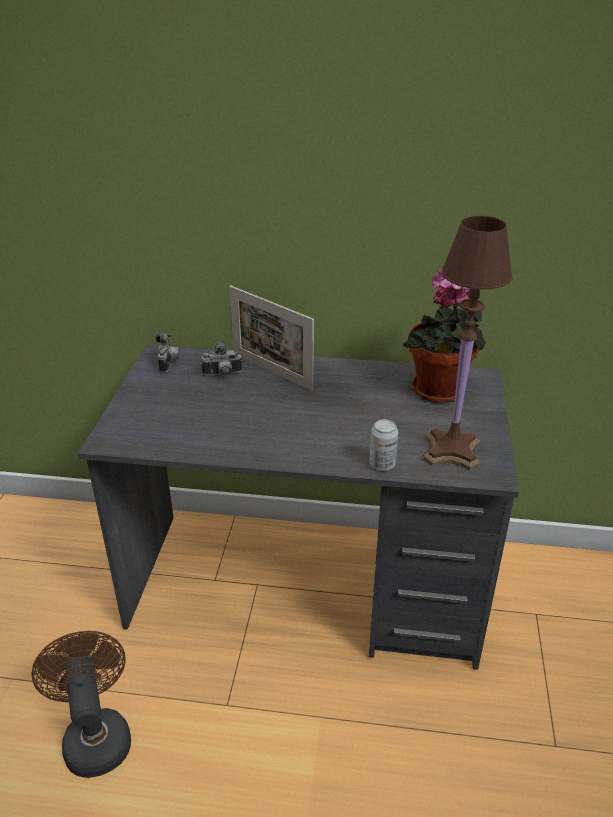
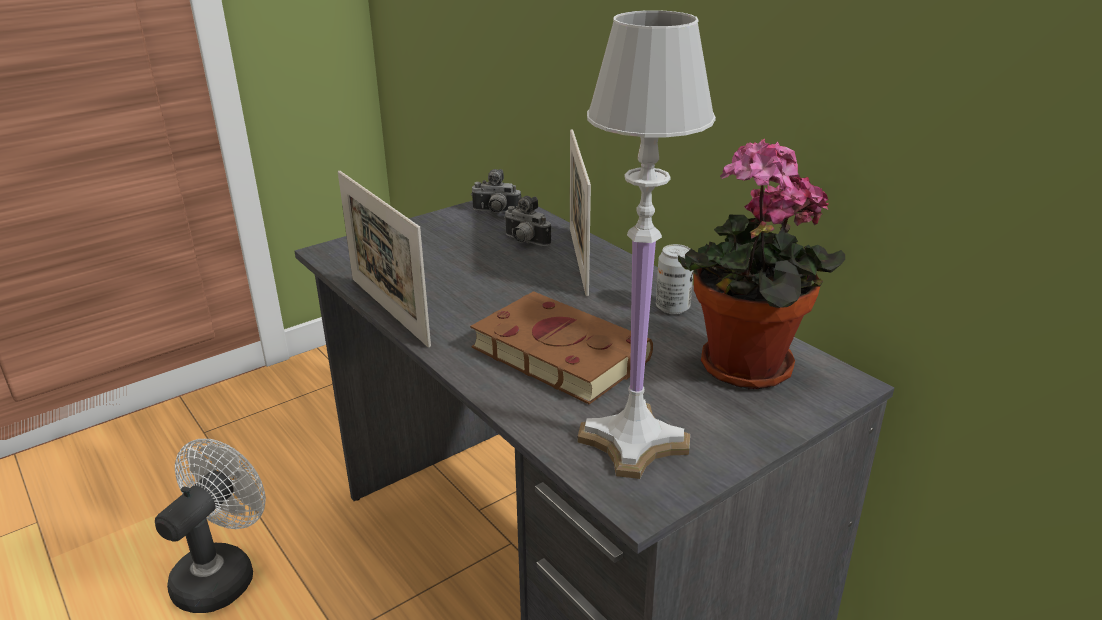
camera: 45 degrees right, 5 degrees down
(95, 735) = (222, 573): brown fan -> white fan
(169, 363) = (495, 213): camera -> camera turned 60 degrees clockwise
(222, 456) = (389, 311): none -> picture frame
(350, 430) = (555, 353): none -> brown book
(382, 464) = (523, 406): can -> can (672, 308)
(451, 451) = (634, 440): brown table lamp -> white table lamp

